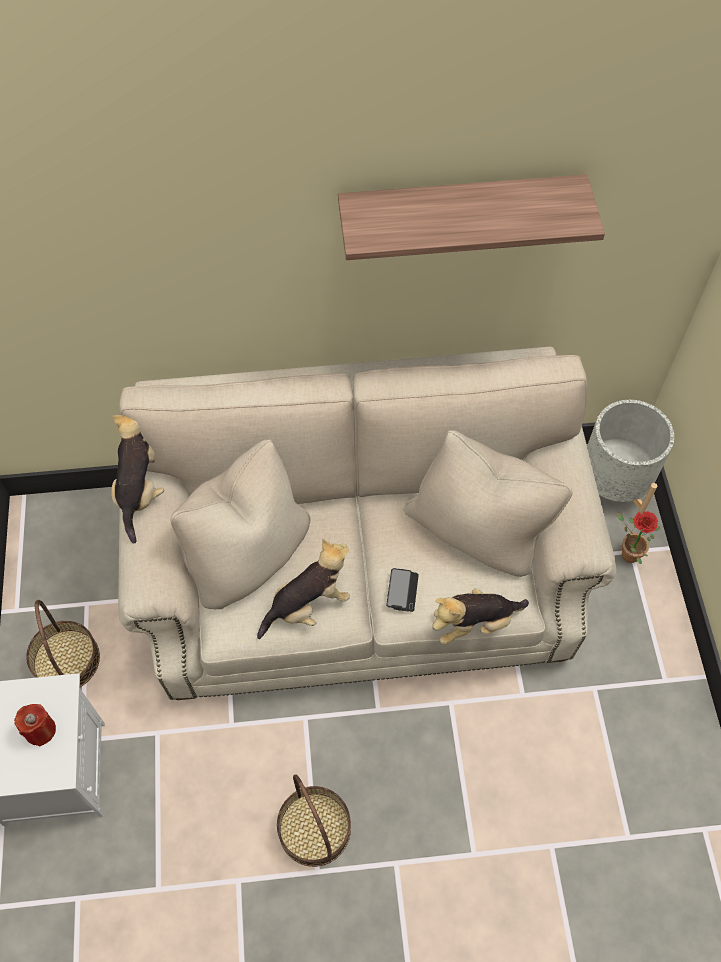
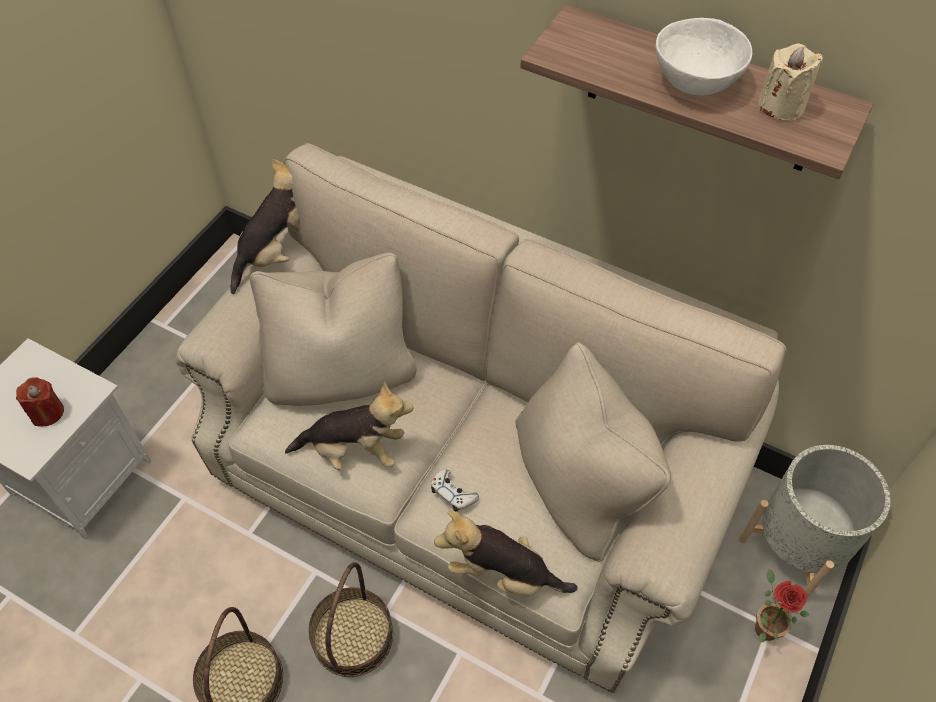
camera: 35 degrees right, 5 degrees down
(66, 660) = (166, 389): basket -> basket (352, 636)
(402, 590) = (453, 493): phone -> white game controller
(472, 215) = (694, 83): none -> white bowl
(536, 204) = (781, 105): none -> beige candle

